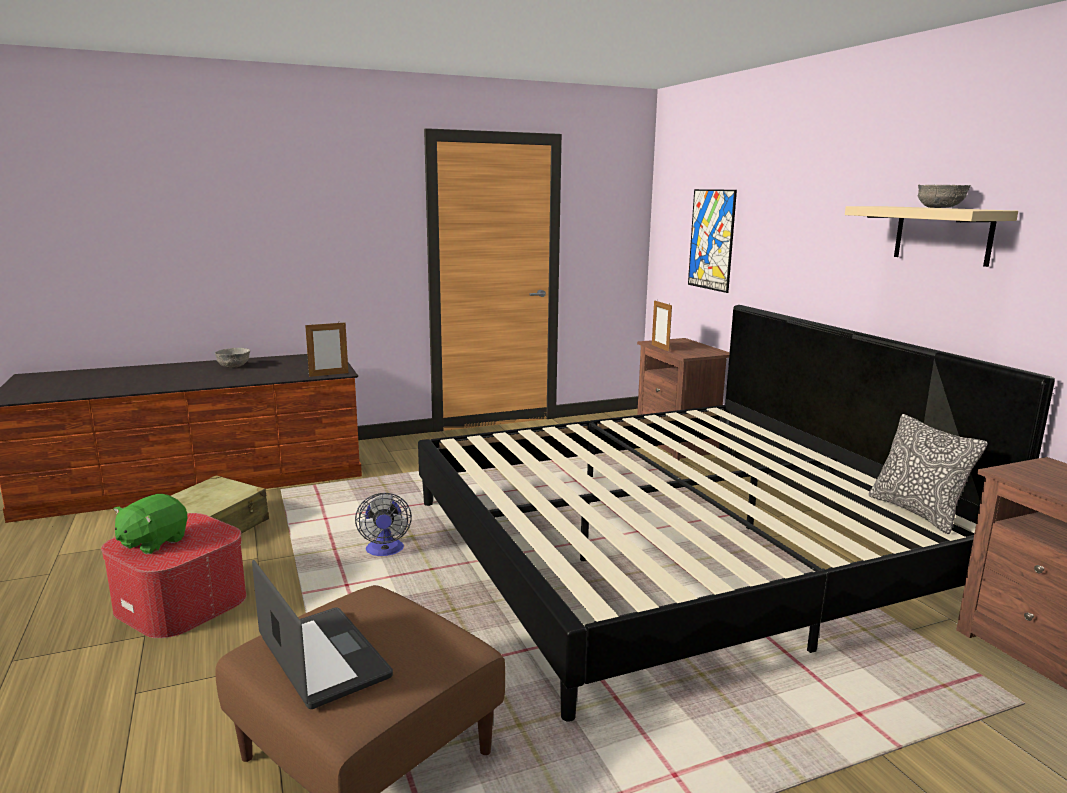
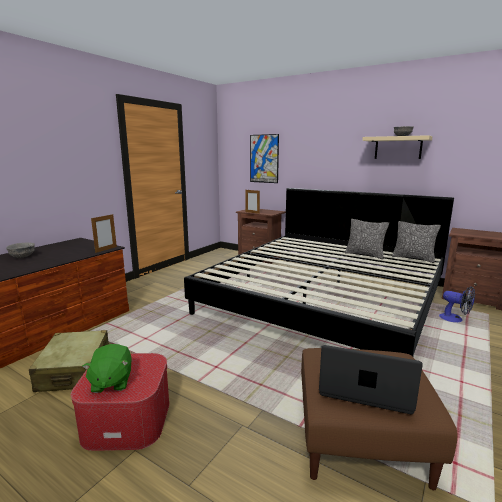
camera: 35 degrees left, 0 degrees up
(385, 552) = (207, 343): fan -> fan (455, 319)
(811, 477) = (365, 255): none -> pillow

